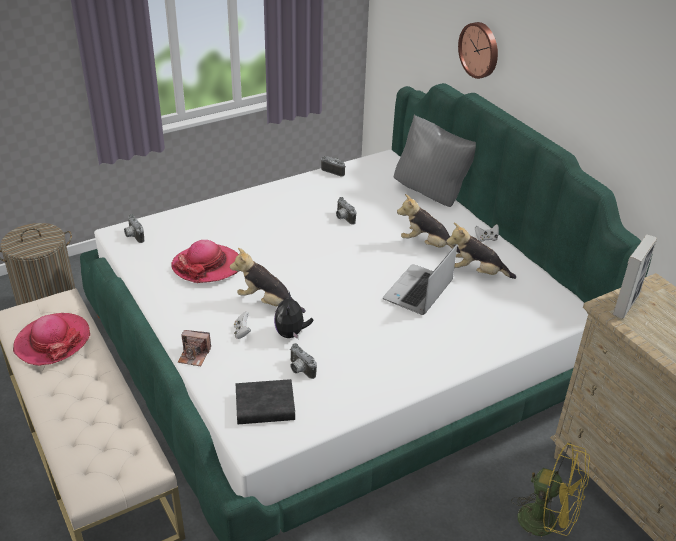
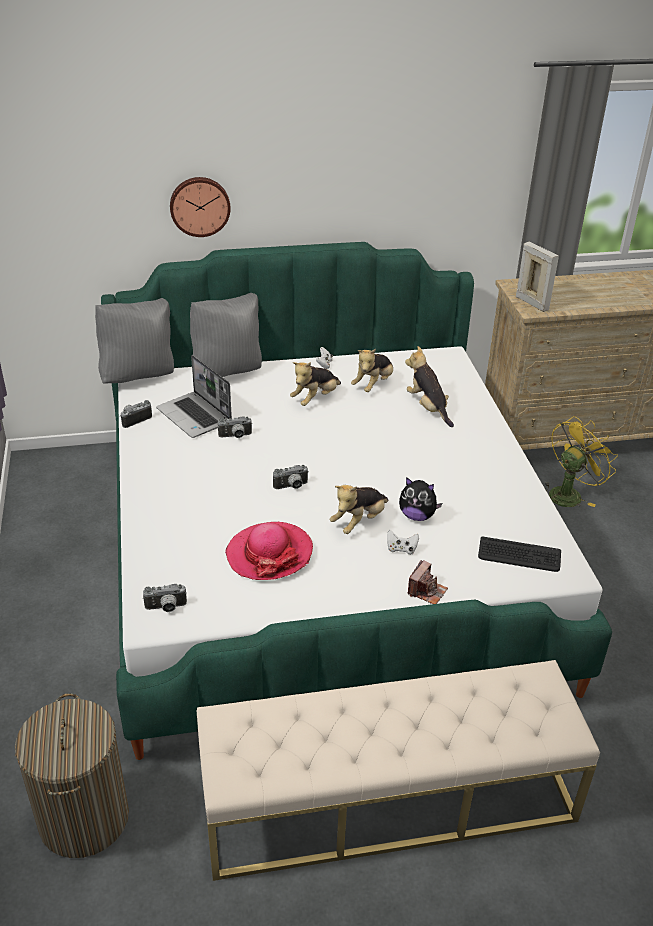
camera: 70 degrees left, 0 degrees up
(52, 341) = (308, 738): hat -> none
(265, 407) = (519, 555): black book -> keyboard
(299, 370) = (473, 522): camera -> camera (291, 487)
(392, 157) = (139, 375): none -> grey pillow
(418, 292) = (386, 423): laptop -> laptop (195, 416)
(464, 313) = (428, 407): none -> plush toy

